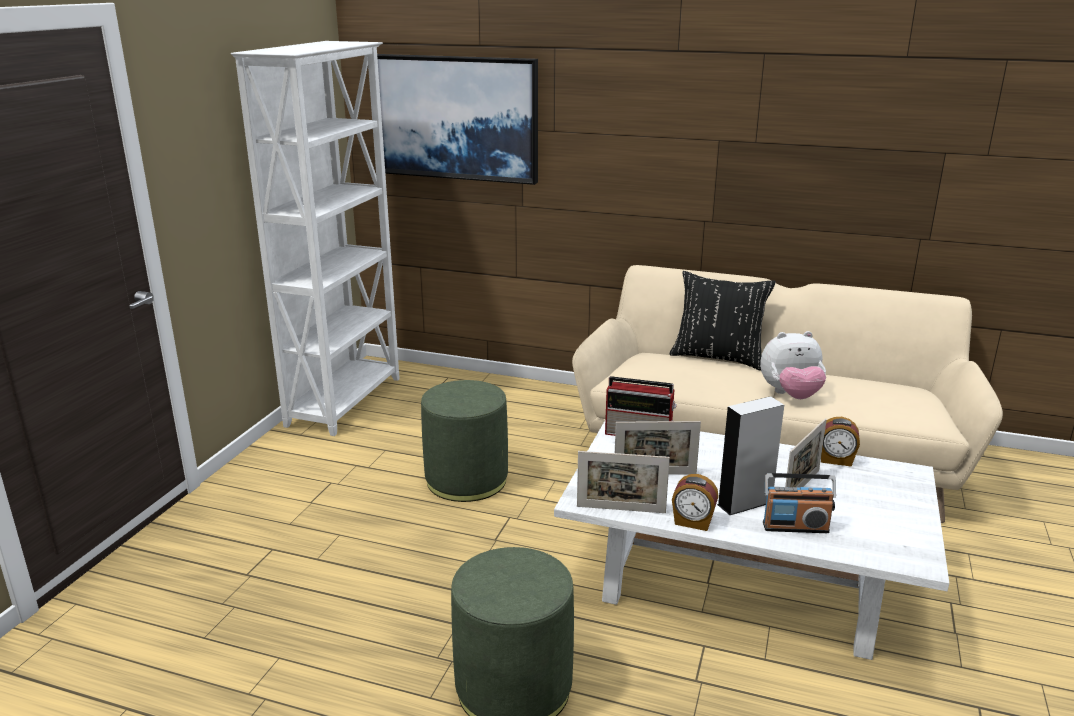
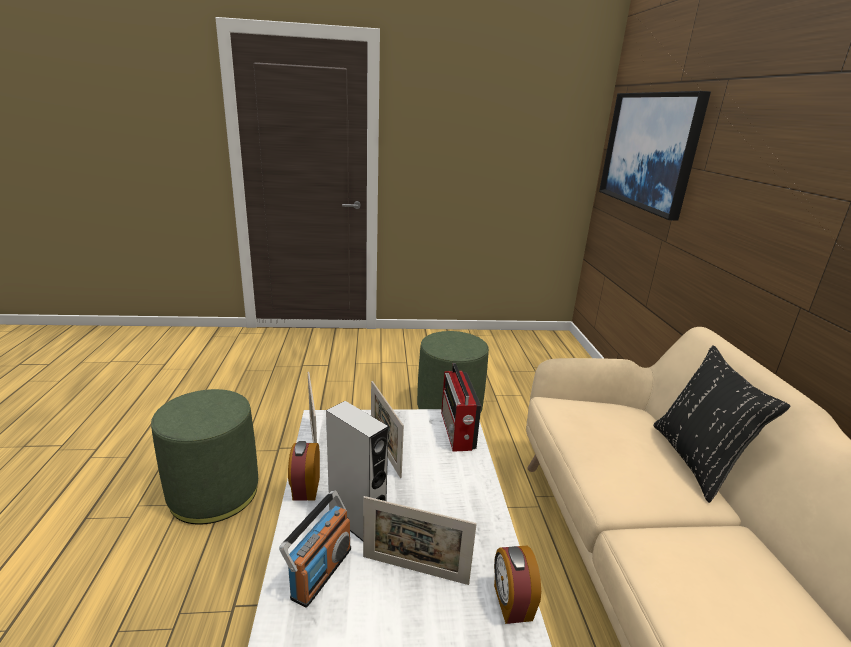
camera: 65 degrees right, 0 degrees up
(346, 401) = (503, 340): white bookcase -> none
(790, 395) = (668, 539): plush toy -> none
(795, 527) = (321, 572): radio -> radio turned 135 degrees counterclockwise

